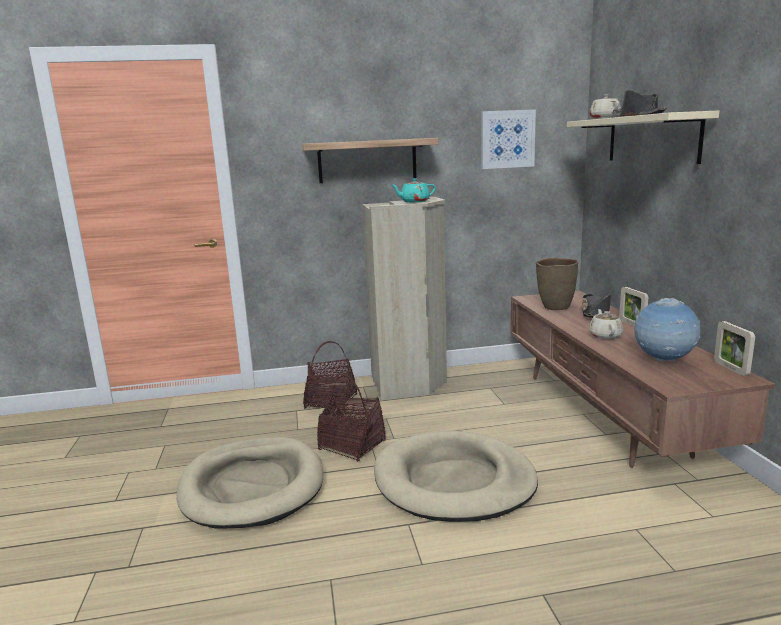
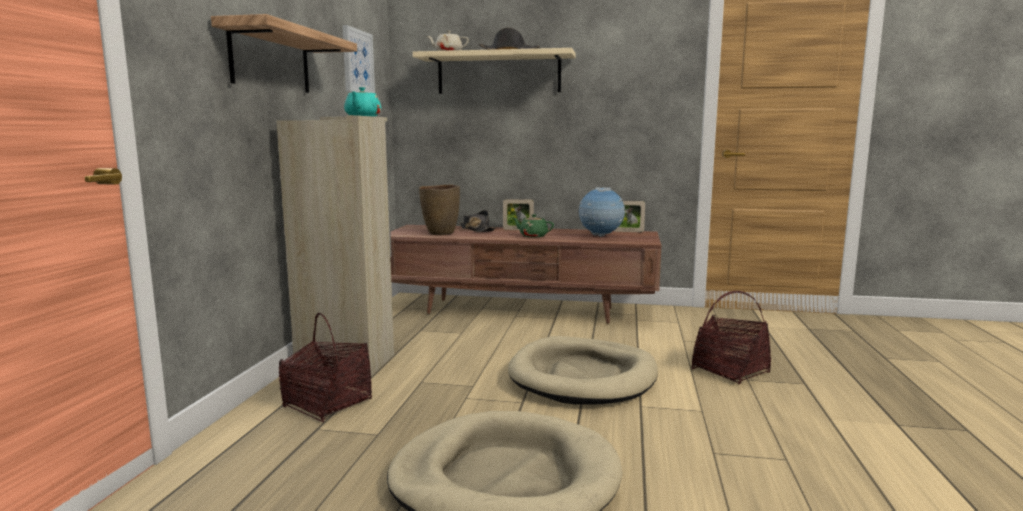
camera: 70 degrees left, 5 degrees down
(352, 446) = (466, 408): basket -> basket (730, 371)
(605, 335) = (533, 236): beige teapot -> green teapot

